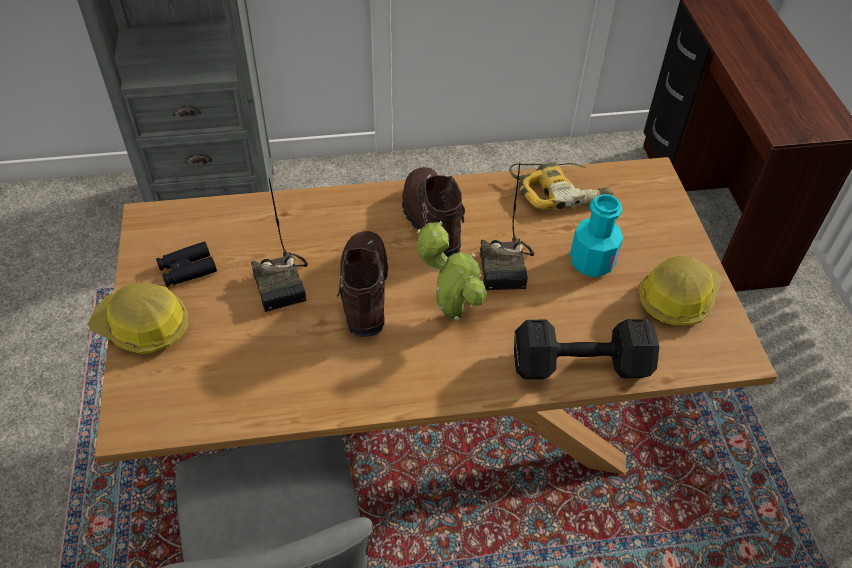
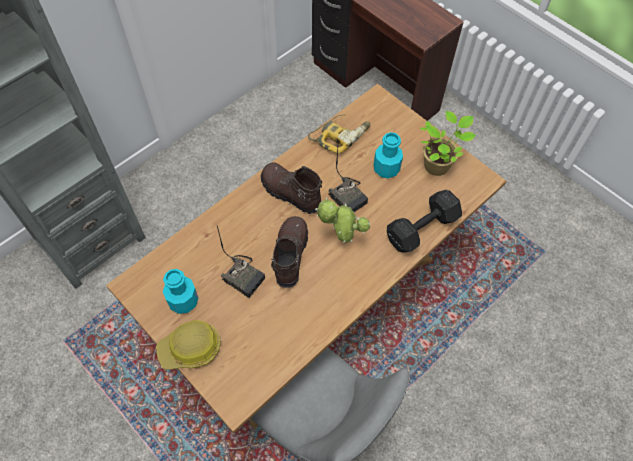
camera: 35 degrees left, 10 degrees up
(187, 269) = (183, 301): black binoculars -> turquoise bottle
(363, 292) = (289, 255): brown boot -> brown boot turned 45 degrees clockwise
(677, 297) = (438, 165): hard hat -> potted plant

